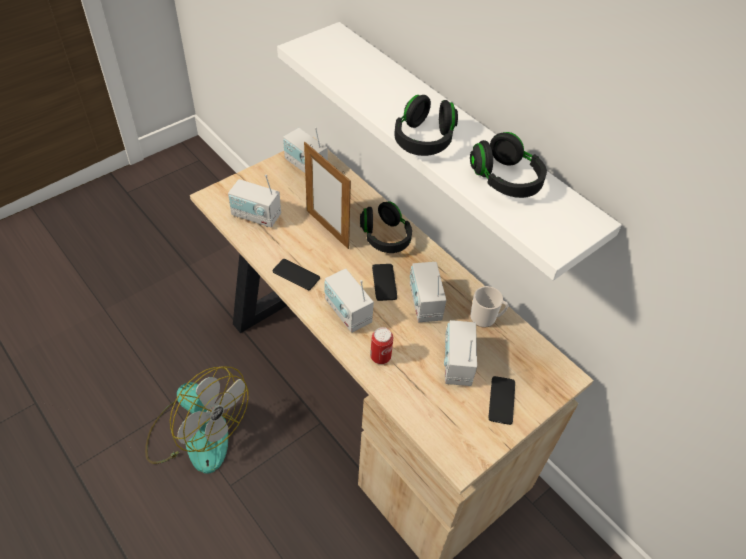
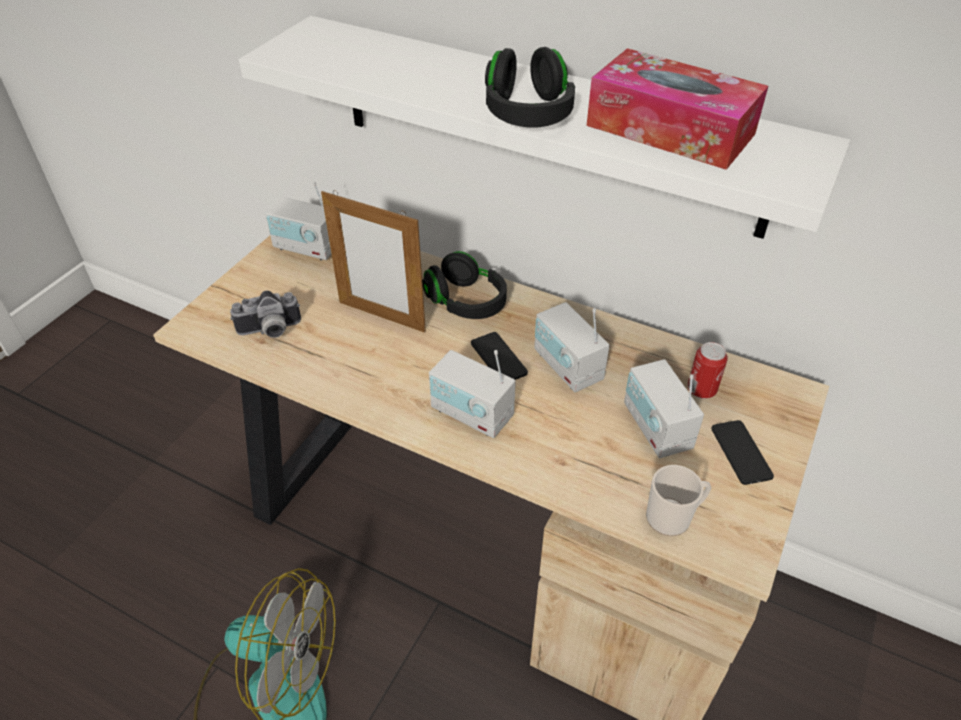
camera: 20 degrees left, 5 degrees down
(256, 216) = (270, 331): radio -> camera
(296, 275) = (370, 389): phone -> none
(380, 357) = (551, 456): can -> can (701, 390)
(486, 318) = (655, 357): mug -> mug (673, 517)
(505, 180) = (670, 130): black headphones -> tissue box

